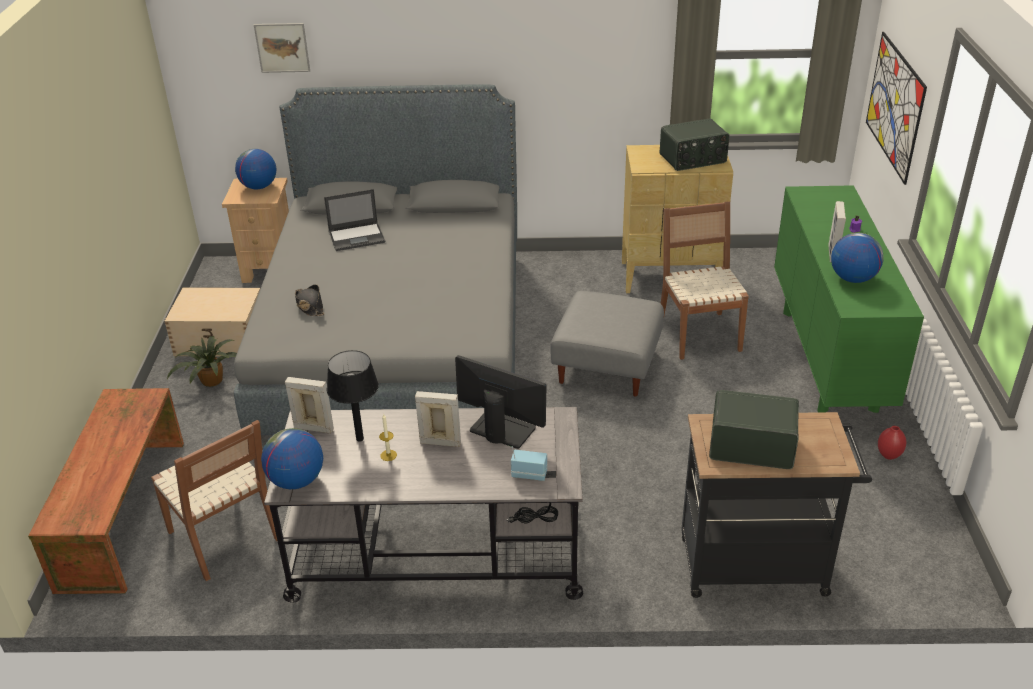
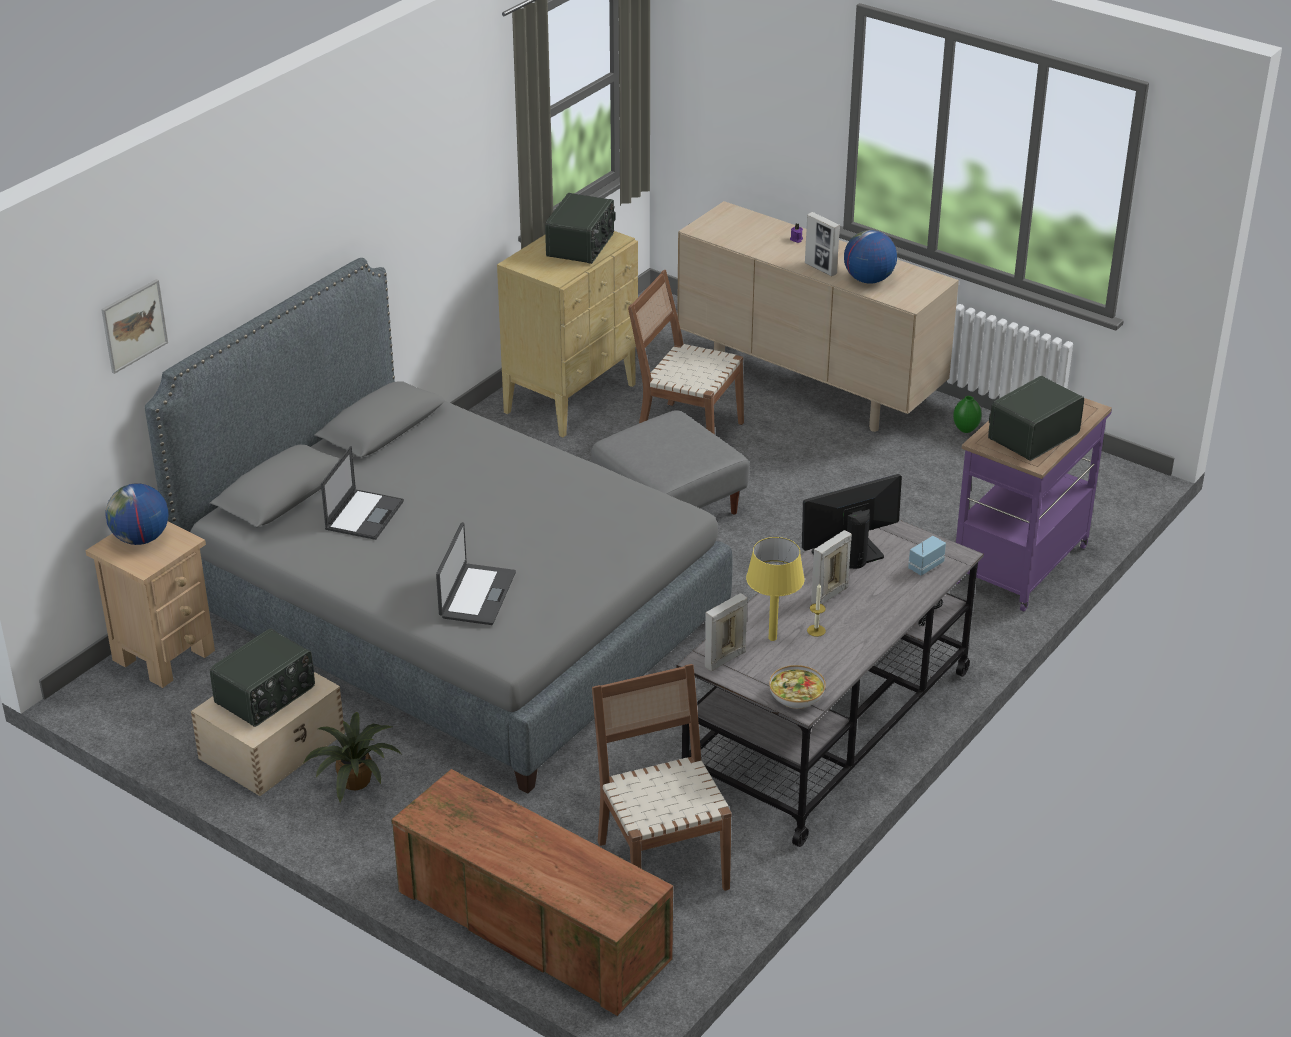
camera: 55 degrees left, 0 degrees up
(215, 303) = (266, 695): none -> radio
(225, 540) = (662, 860): chair -> chair turned 105 degrees counterclockwise
(296, 481) = (797, 696): globe -> bowl
(309, 306) = (476, 595): black hat -> laptop
(360, 439) = (772, 638): black table lamp -> yellow table lamp
(758, 567) = (1023, 562): black cart -> purple cart
(827, 358) = (809, 386): green dresser -> beige dresser
(889, 456) = (966, 429): red vase -> green vase
(894, 106) = (742, 101): picture -> none

